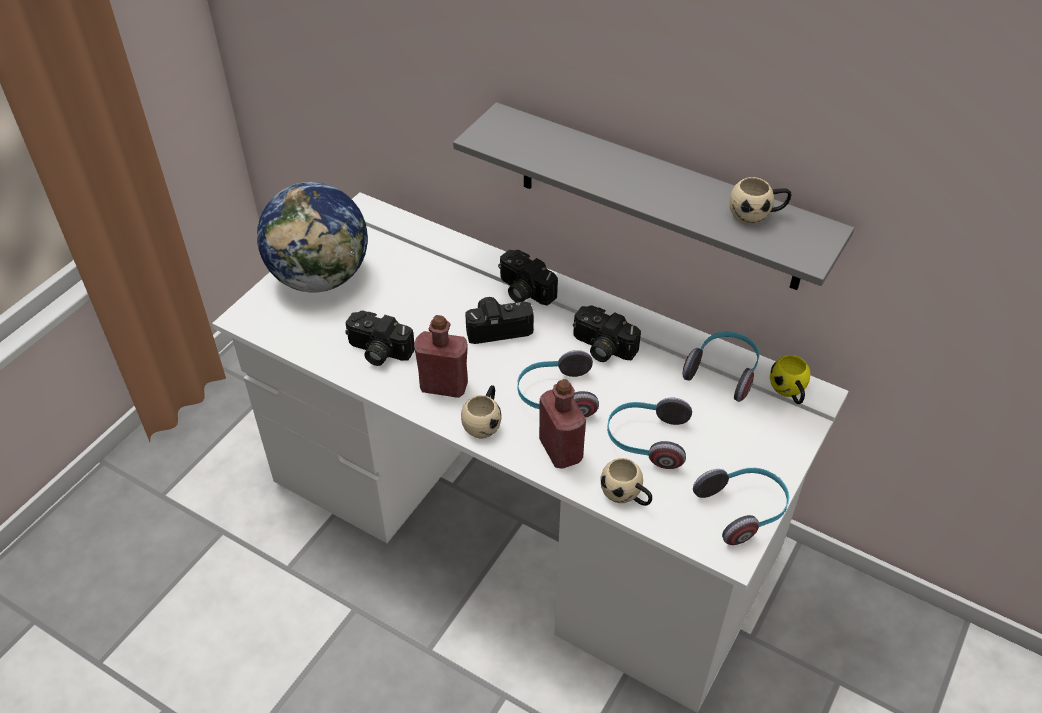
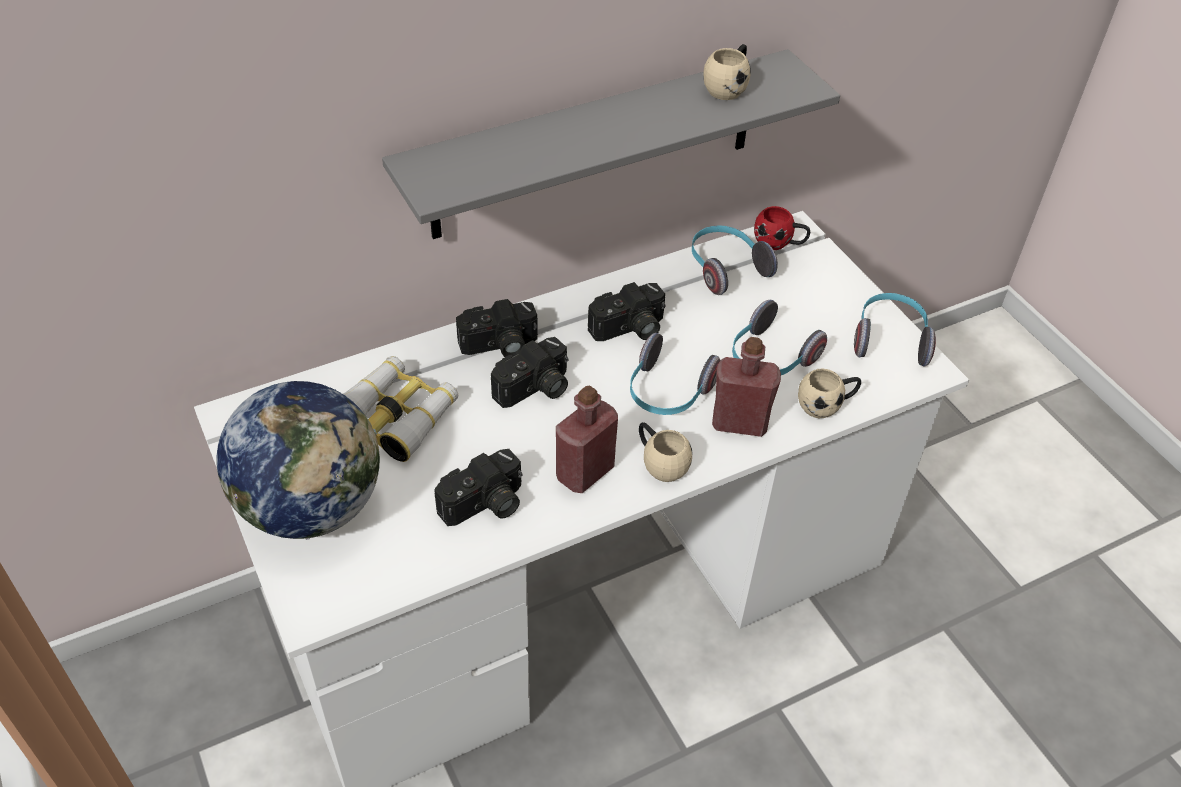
camera: 60 degrees left, 0 degrees up
(420, 275) = (396, 416): none -> binoculars
(498, 327) = (535, 390): camera -> camera turned 150 degrees counterclockwise
(789, 392) = (779, 243): yellow mug -> red mug

